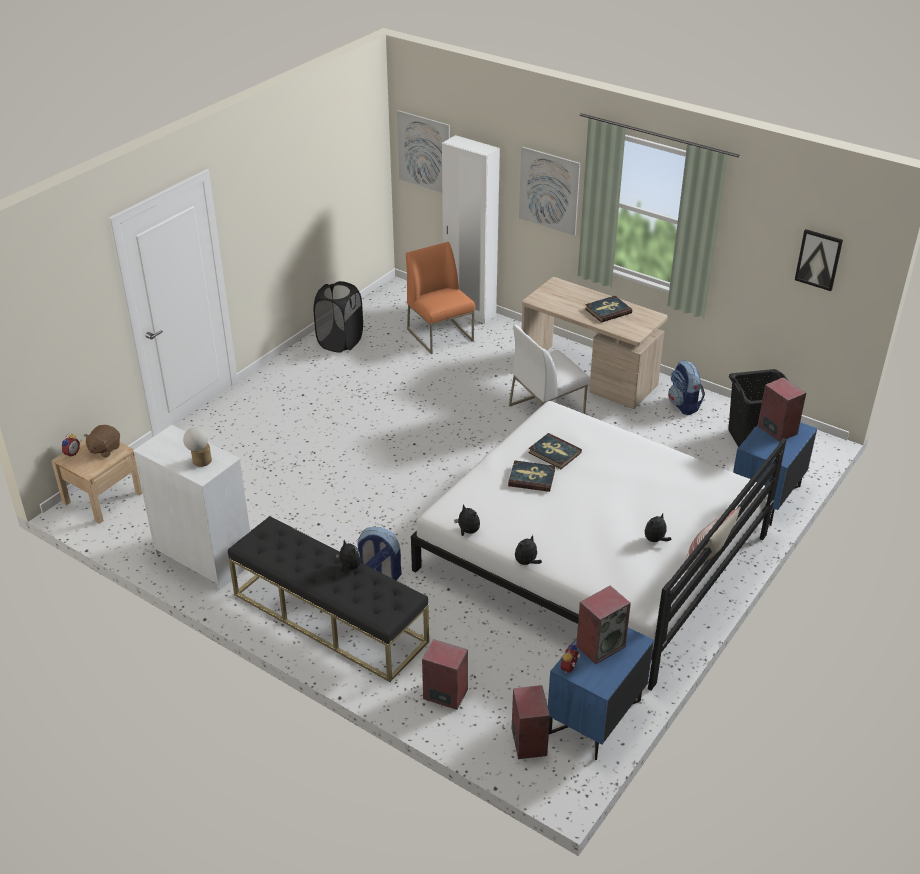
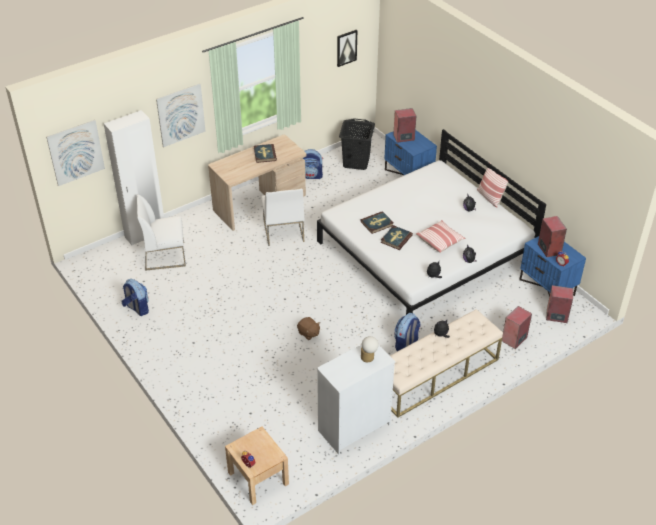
camera: 70 degrees left, 5 degrees up
(104, 449) = (253, 444): brown plush toy -> brown plush toy (308, 333)
(329, 618) = (436, 375): black bench -> beige bench
(340, 342) = (137, 308): black laundry basket -> backpack
(441, 335) = (165, 255): orange chair -> white chair
(554, 523) = (440, 241): none -> pillow

